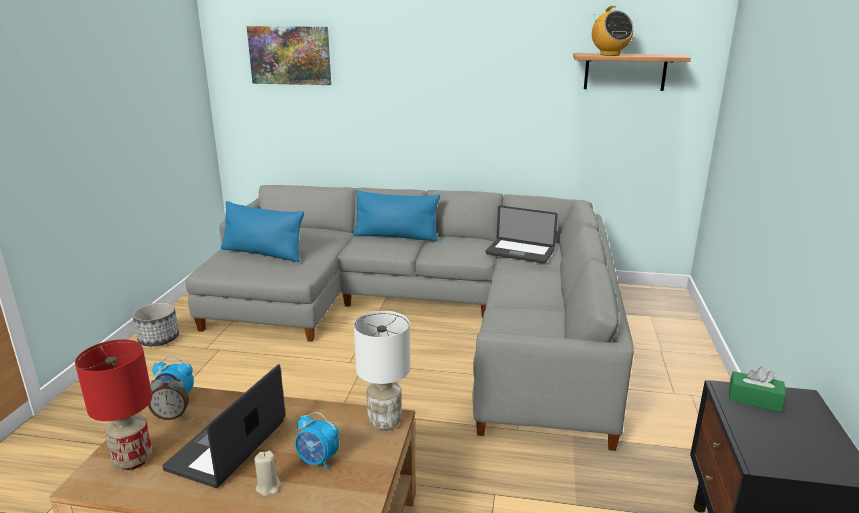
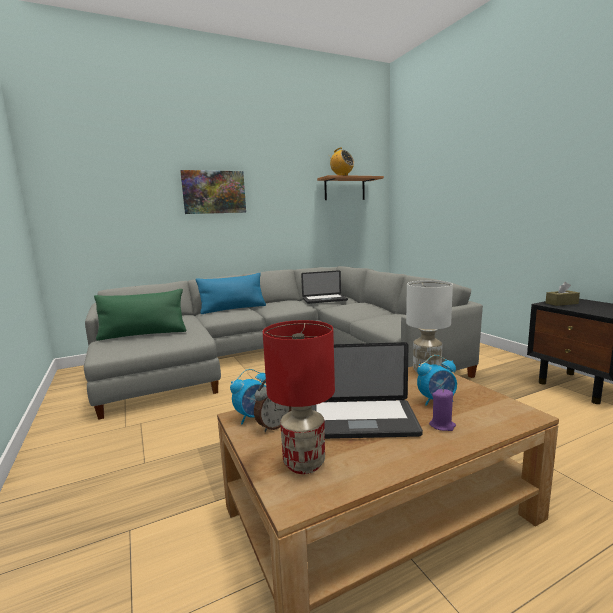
camera: 35 degrees left, 10 degrees down
(159, 339) = (61, 437): planter -> none
(228, 445) = (360, 420): laptop -> laptop turned 75 degrees counterclockwise
(263, 253) = (143, 334): blue pillow -> green pillow
(268, 487) = (442, 425): beige candle -> purple candle
(290, 55) = (113, 180): picture -> picture (214, 192)
(754, 399) = (561, 303): green tissue box -> brown tissue box

